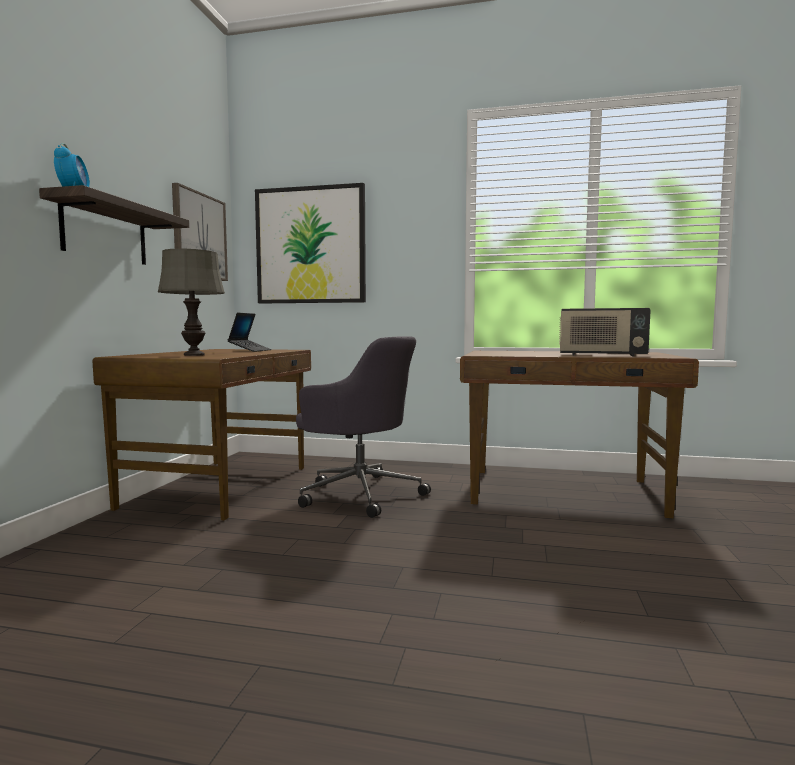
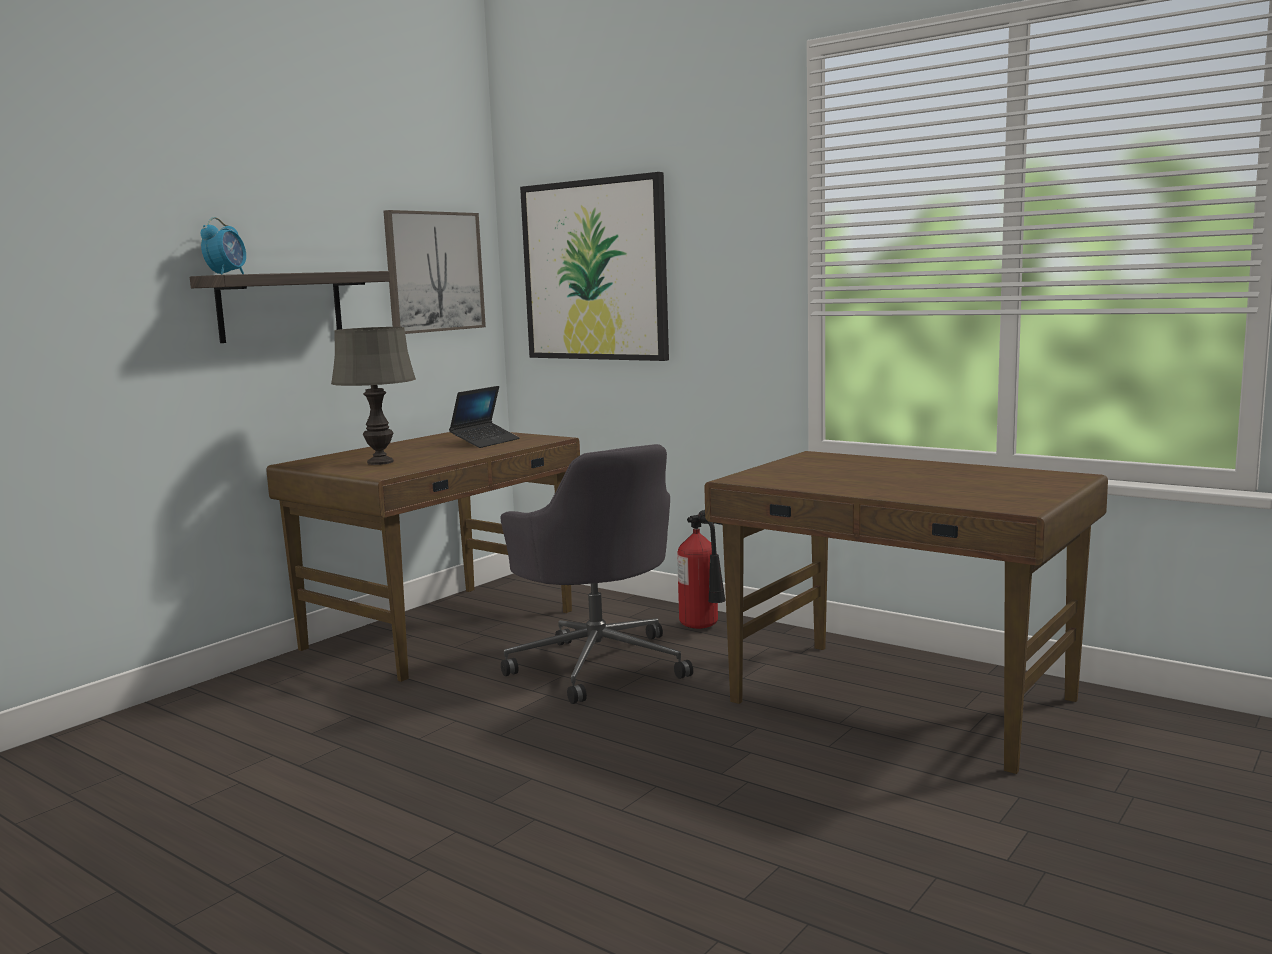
camera: 25 degrees right, 5 degrees up
(401, 469) = (704, 627): none -> fire extinguisher
(601, 355) = (921, 492): radio -> none

